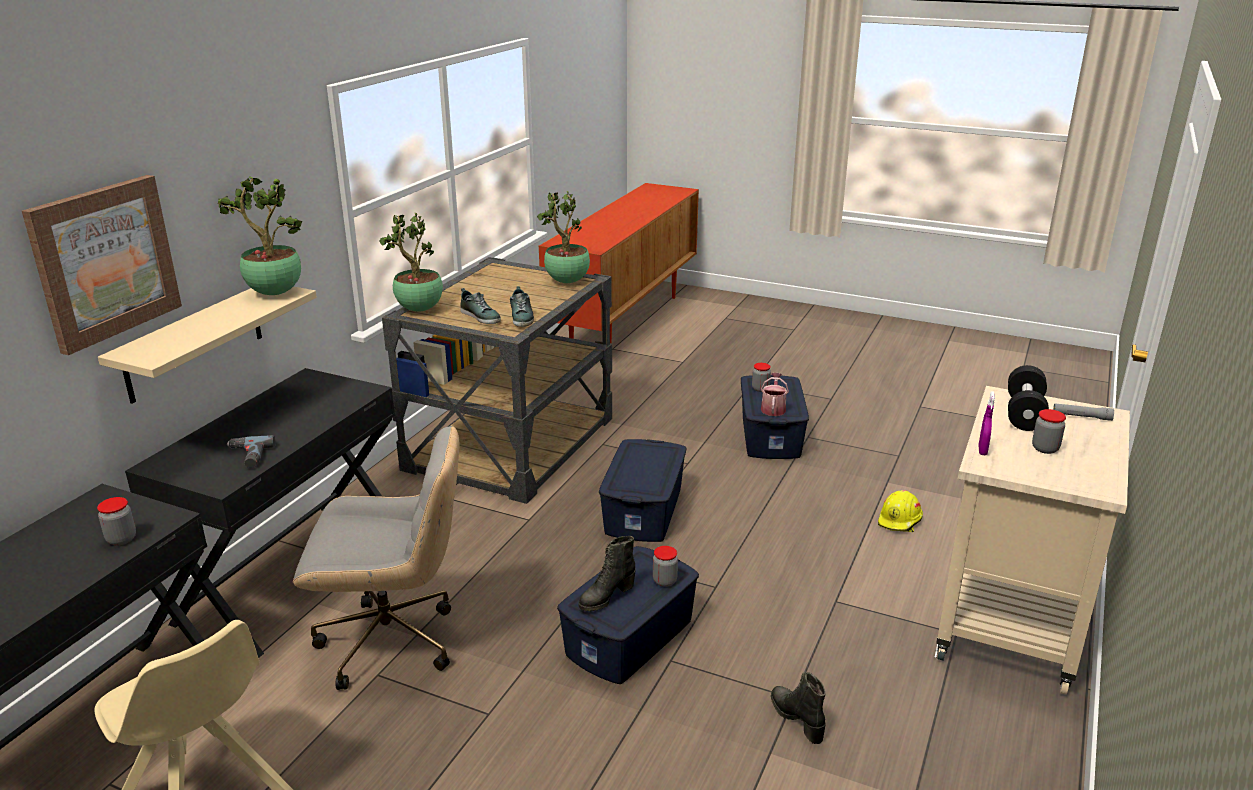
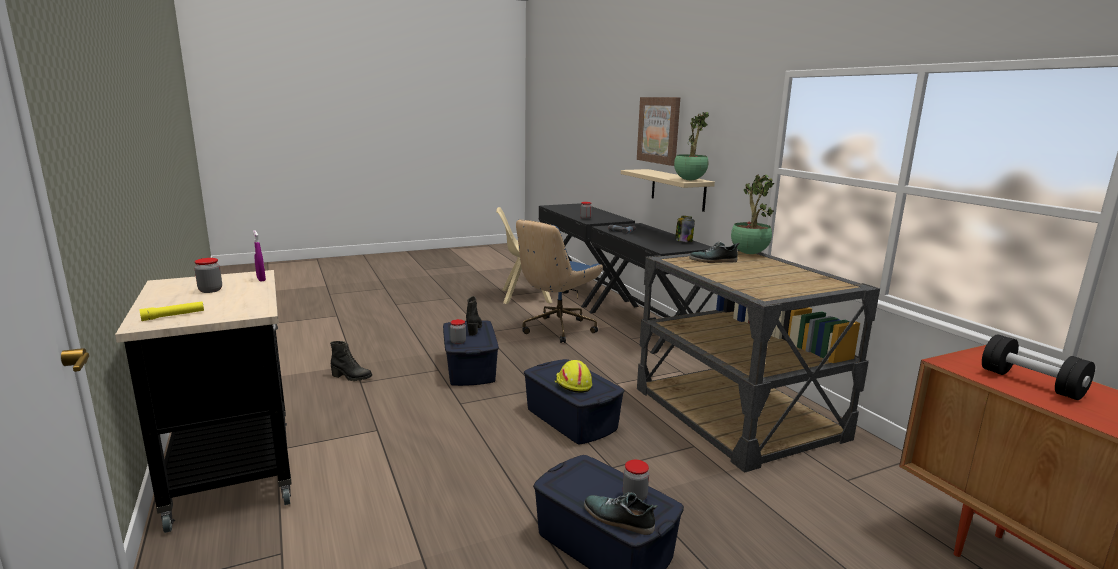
camera: 130 degrees right, 10 degrees down
(281, 395) = (683, 241): none -> jar
(393, 643) = (557, 330): grey office chair -> blue office chair
(522, 317) = (693, 265): shoe -> shoe (618, 519)
(566, 282) = (767, 292): potted plant -> none
(773, 408) = (581, 477): watering can -> none
(900, 520) = (374, 516): yellow hard hat -> yellow hard hat (572, 384)
(1010, 626) = (232, 473): beige cart -> black cart
(1024, 413) = (232, 305): black dumbbell -> black dumbbell (1031, 383)
(1081, 416) = (173, 316): grey flashlight -> yellow flashlight

